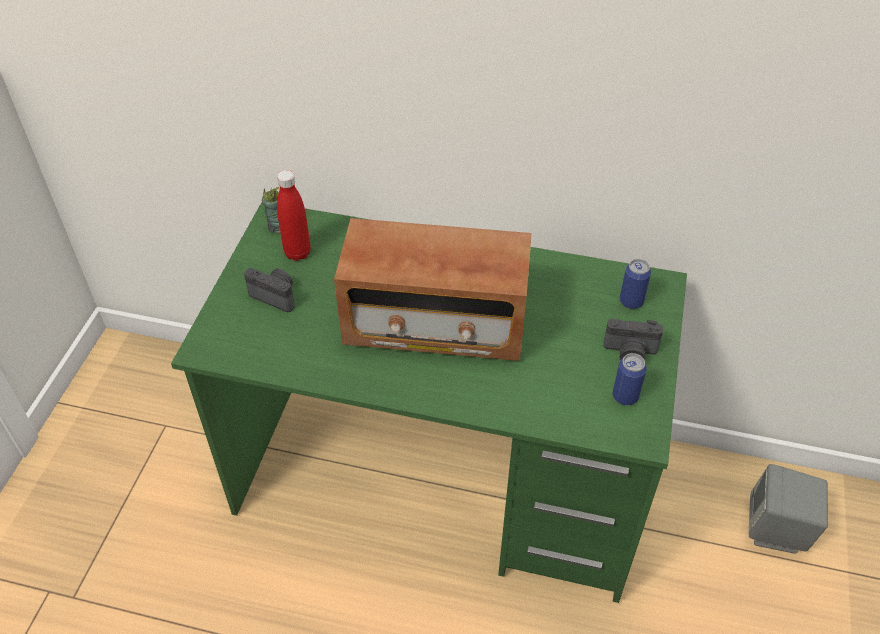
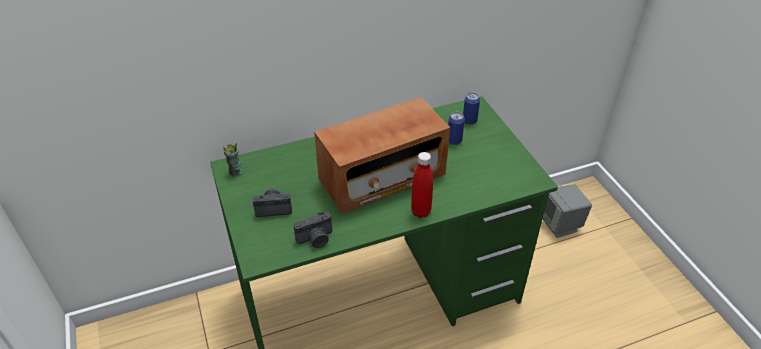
camera: 35 degrees left, 5 degrees down
(297, 253) = (263, 180): red bottle -> red bottle (421, 212)
(625, 396) = (510, 166): can -> can (454, 140)
(630, 353) = (492, 145): camera -> camera (316, 239)

